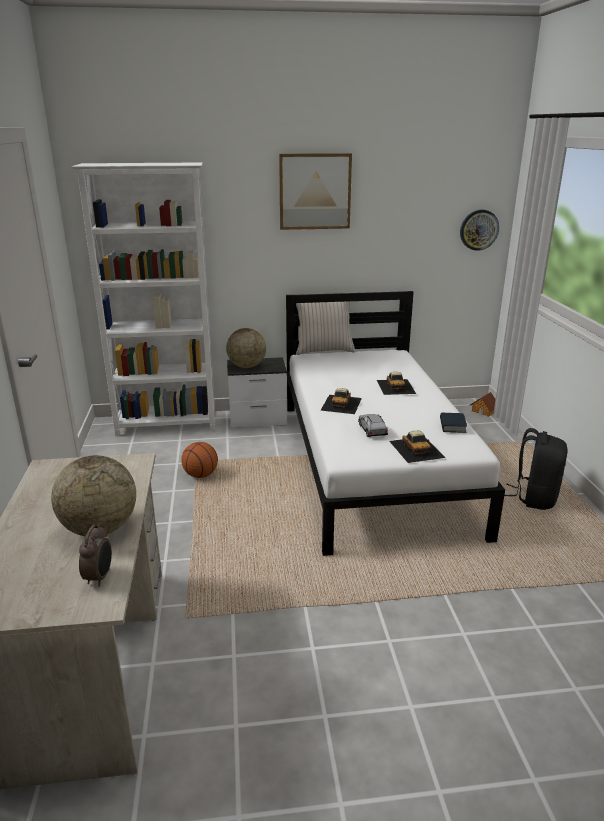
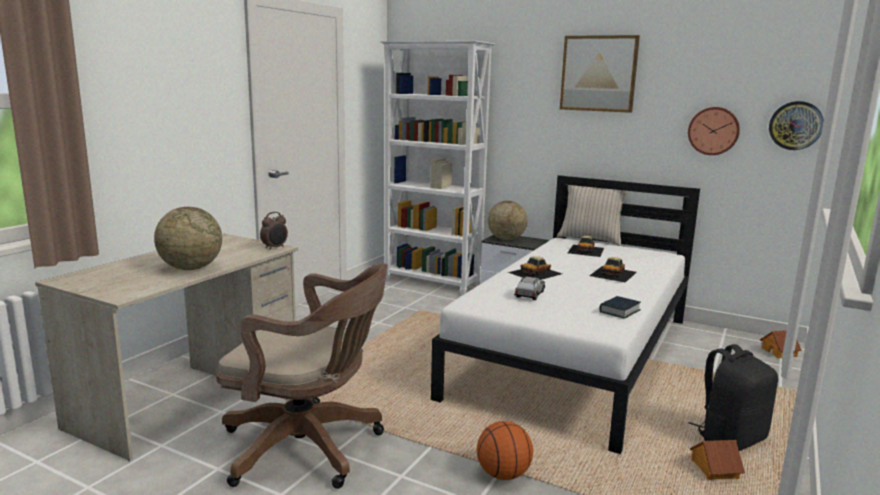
camera: 35 degrees right, 10 degrees down
(100, 577) = (145, 286): alarm clock -> alarm clock (275, 248)
(201, 475) = (411, 319): basketball -> basketball (503, 474)
(287, 656) = (309, 448): none -> brown office chair
(416, 449) = (547, 315): toy car -> toy car (586, 250)
(418, 239) = (713, 131): none -> wall clock
(553, 527) = (714, 470): none -> toy house

